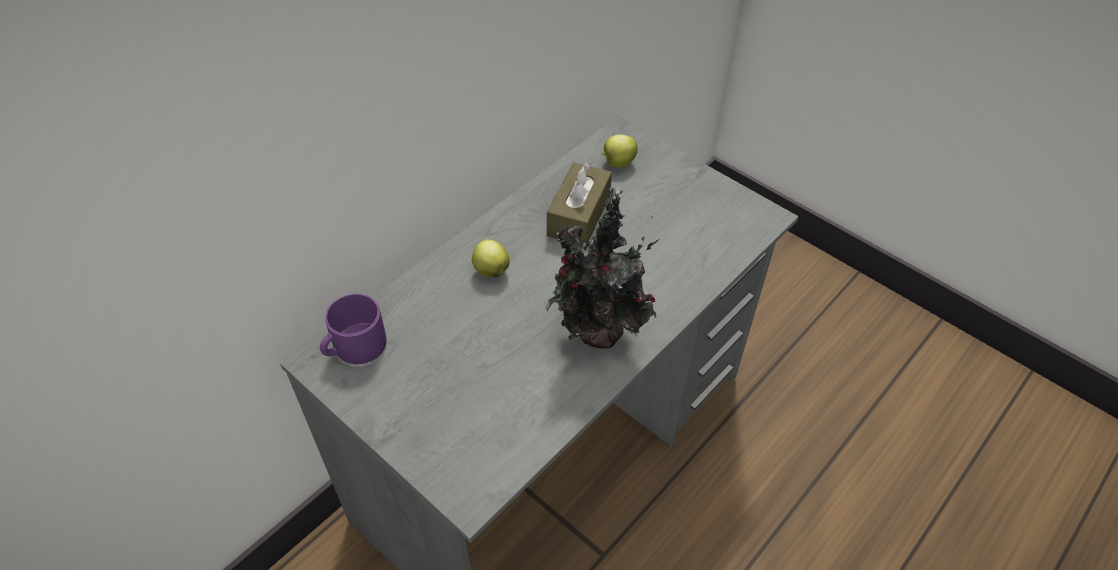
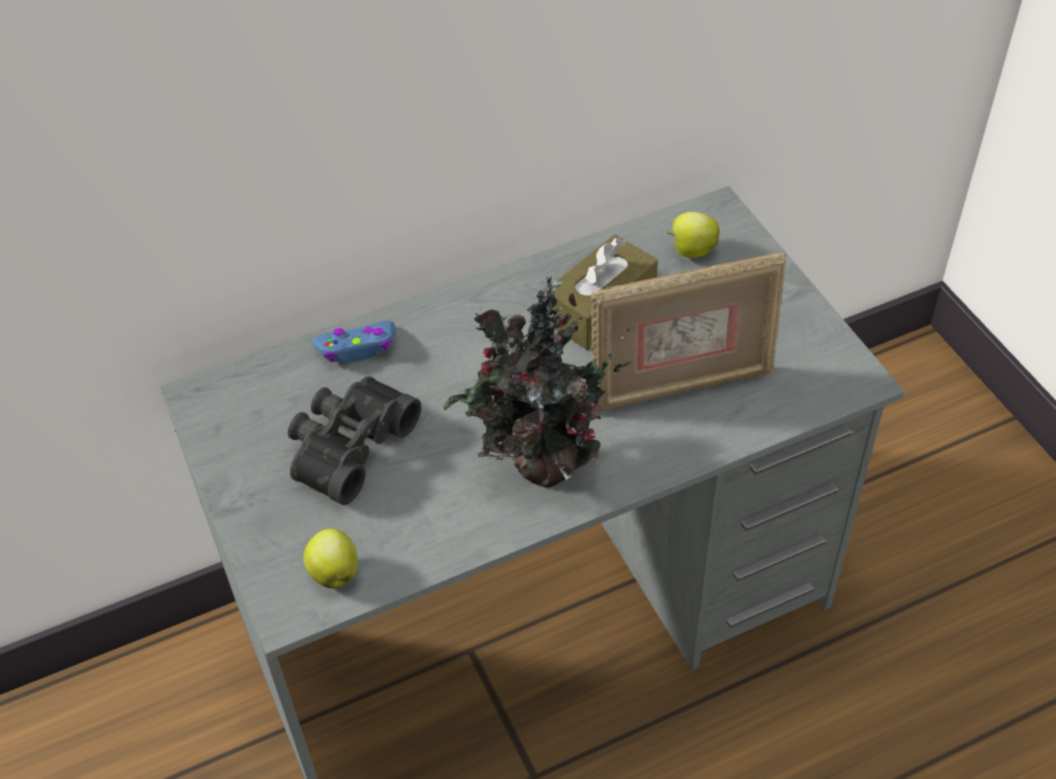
camera: 25 degrees right, 0 degrees up
(354, 347) = (248, 392): purple mug -> none
(422, 291) = (357, 348): none -> blue game controller
(451, 363) = (347, 446): none -> black binoculars
(490, 270) = (452, 346): apple -> apple (334, 572)
(659, 252) = (680, 385): none -> picture frame

